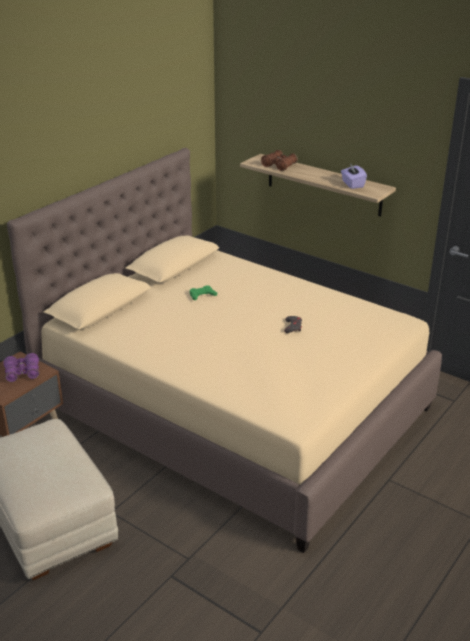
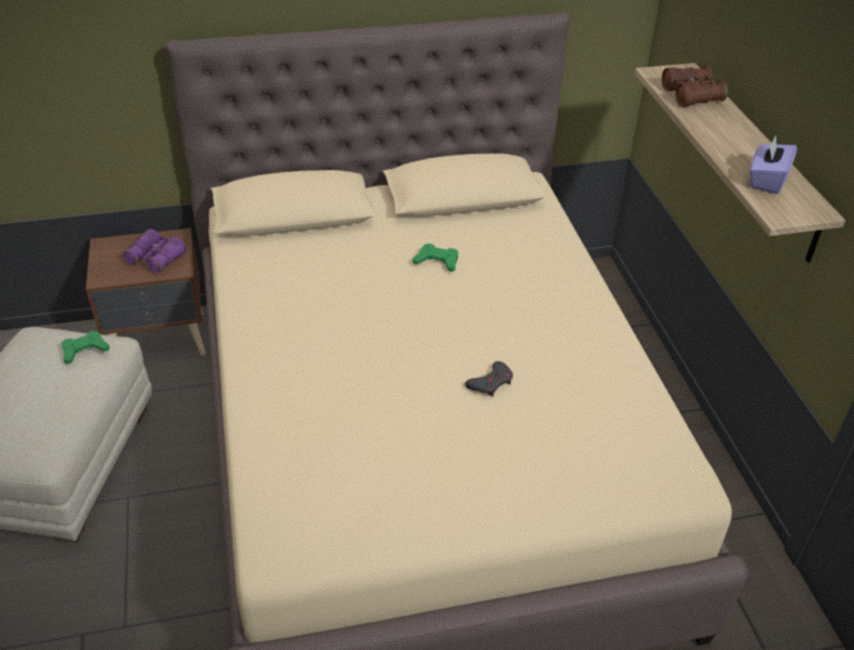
camera: 40 degrees right, 10 degrees up
(42, 433) = (84, 350): none -> green game controller

